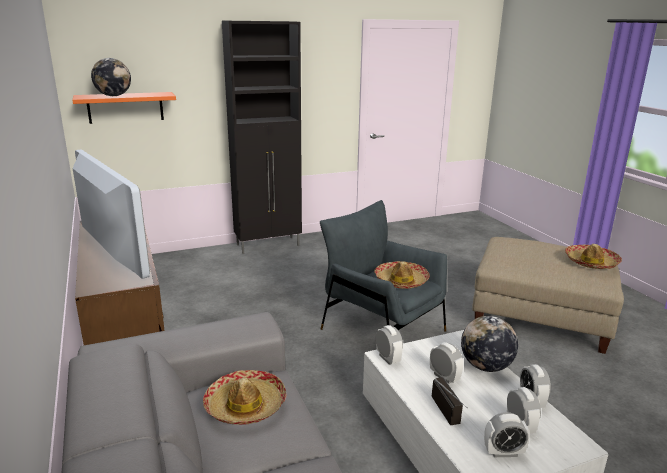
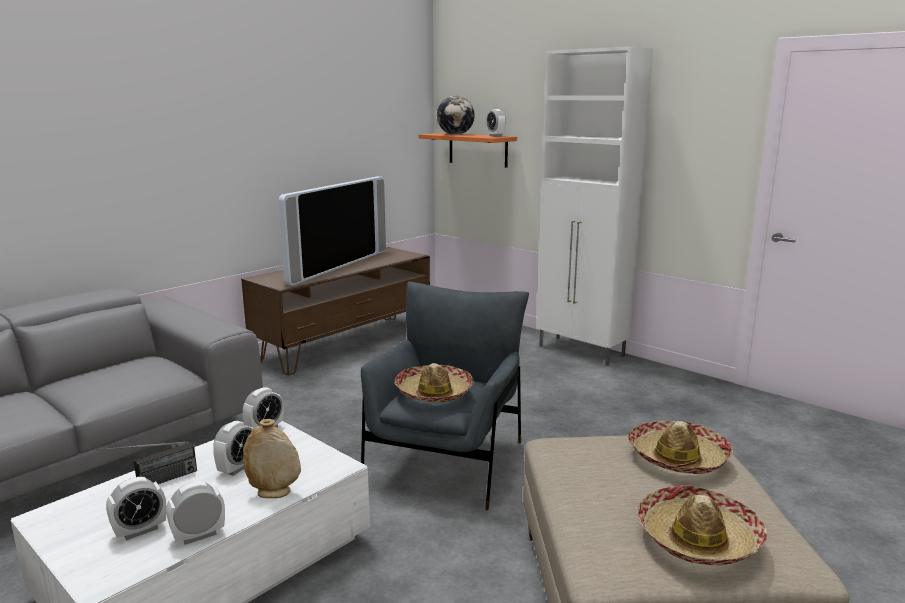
camera: 65 degrees right, 5 degrees down
(245, 405) = (128, 373): hat -> hat (678, 457)
(269, 245) = (582, 351): black cabinet -> white cabinet
(485, 366) = (274, 493): globe -> beige vase
(503, 452) = (87, 523): alarm clock -> alarm clock (496, 136)

